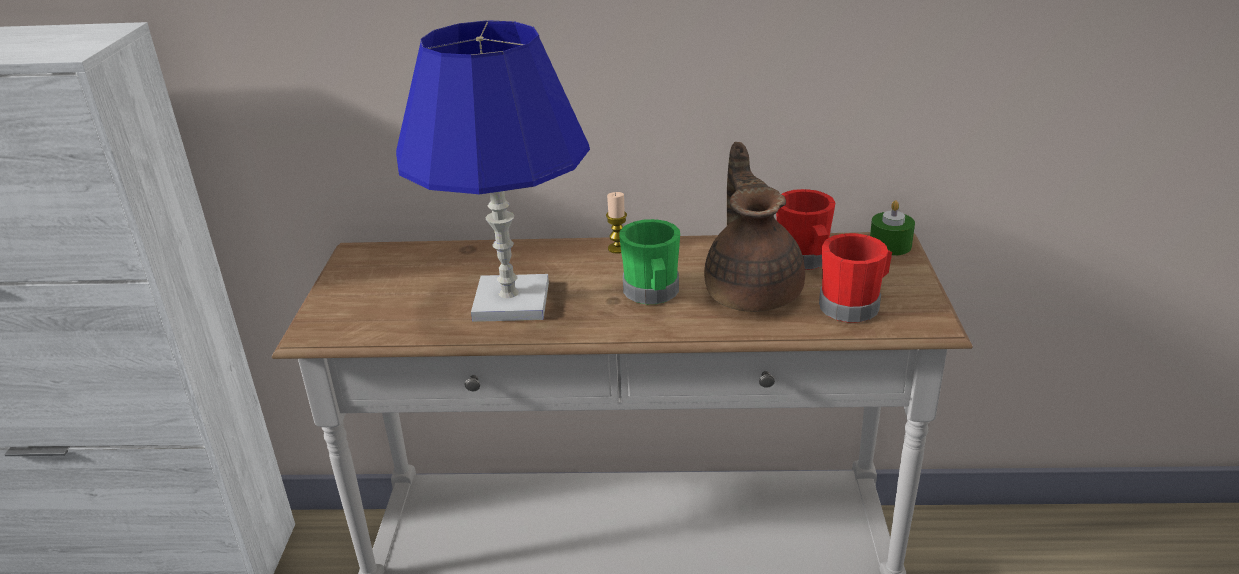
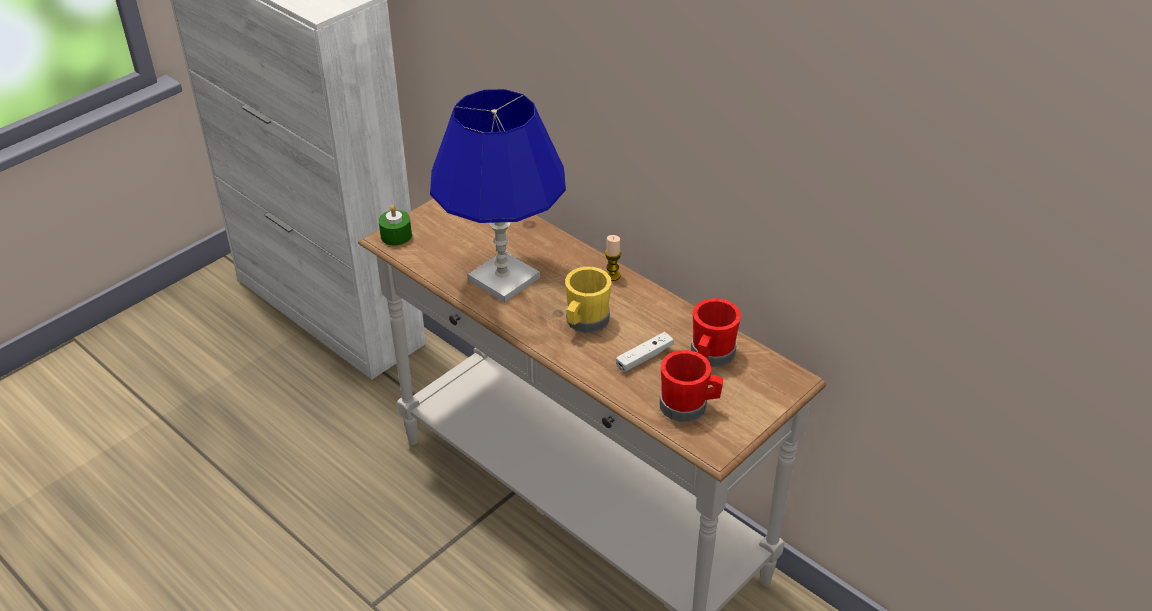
camera: 40 degrees right, 10 degrees up
(652, 294) = (585, 322): green mug -> yellow mug
(753, 291) = (644, 357): brown teapot -> white game controller
(890, 245) = (786, 380): green candle -> green candle (396, 235)

